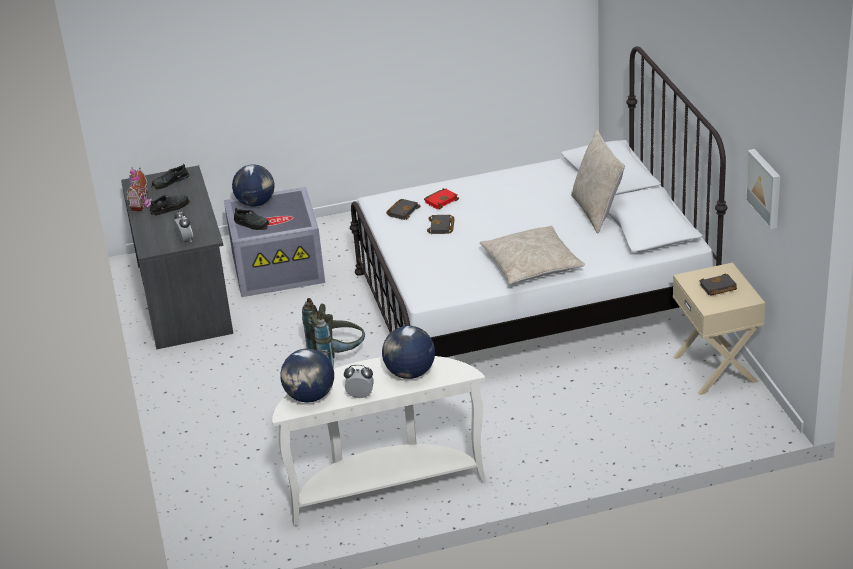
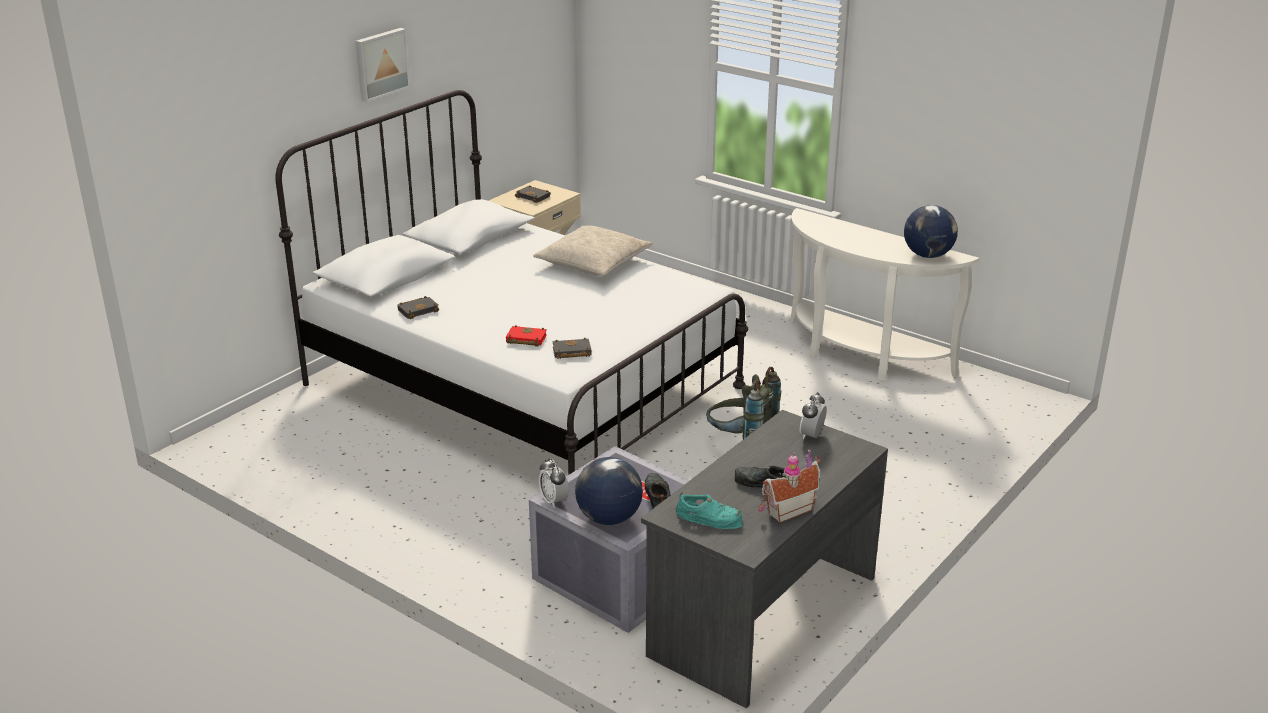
camera: 130 degrees left, 5 degrees down
(170, 182) = (709, 518): black shoe -> turquoise shoe
(360, 396) = (893, 239): alarm clock -> alarm clock (554, 501)
(409, 373) = (837, 231): globe -> none
(442, 227) = (578, 321): black book -> black book (418, 310)
(597, 212) = (465, 261): beige pillow -> none
(765, 188) = (515, 79): picture -> picture (380, 64)

